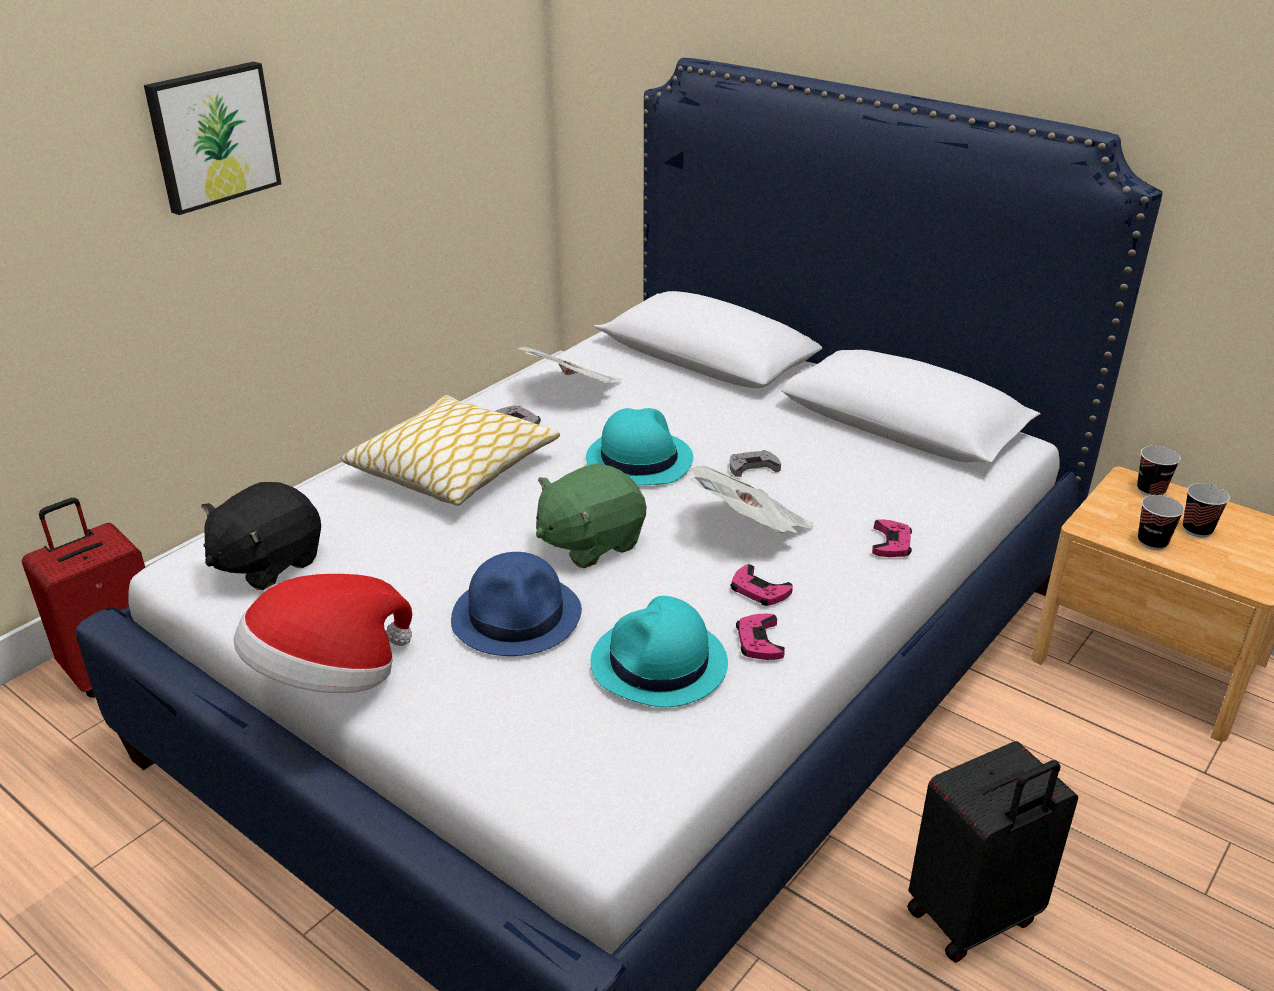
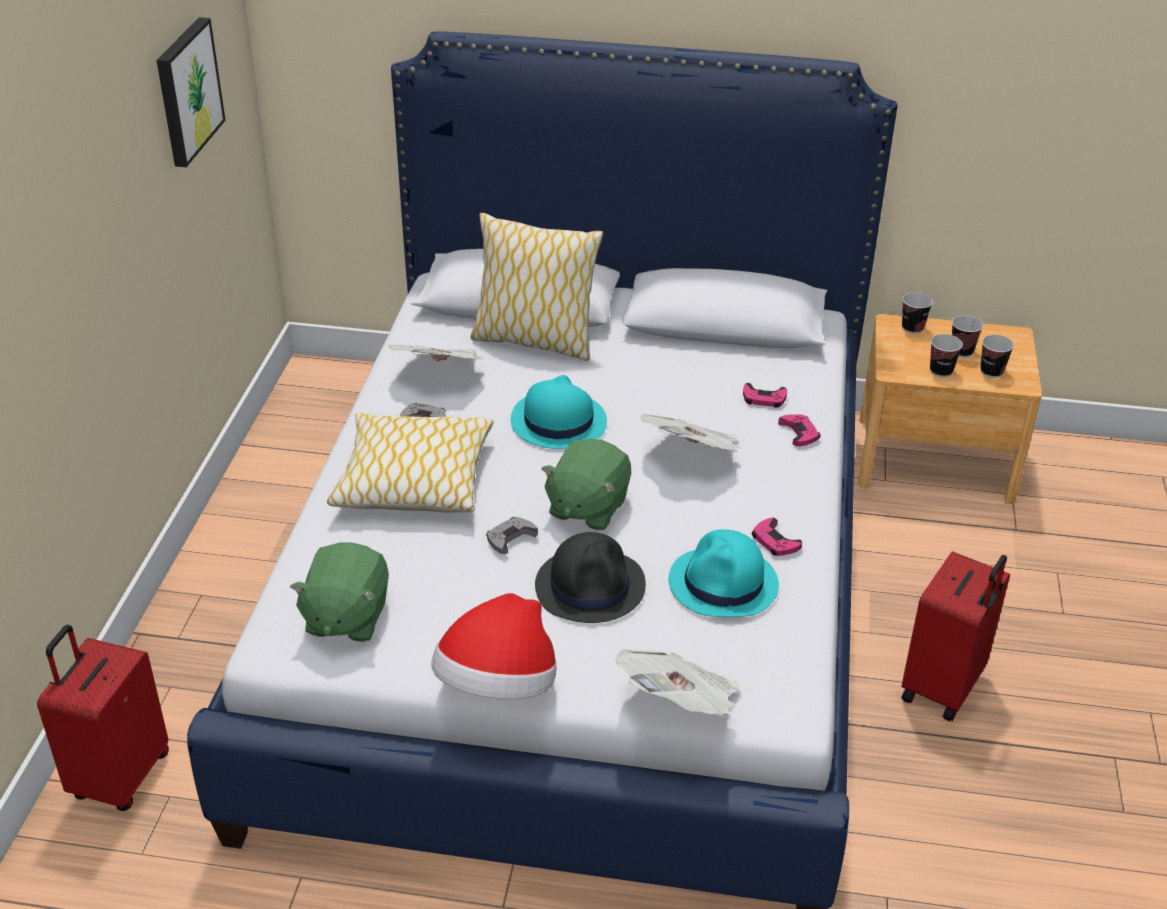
camera: 30 degrees left, 5 degrees up
(212, 136) = (76, 224): picture -> picture (187, 91)
(267, 563) = (346, 617): black plush toy -> green plush toy
(487, 770) = (681, 704): none -> newspaper
(517, 616) = (590, 586): blue hat -> black hat
(688, 387) = (534, 341): none -> pillow
(753, 467) = (649, 400): grey game controller -> grey game controller (510, 538)
(759, 590) = (742, 502): pink game controller -> pink game controller (764, 399)
(974, 918) = (944, 688): black suitcase -> red suitcase
(1221, 561) = (991, 372): none -> cup

